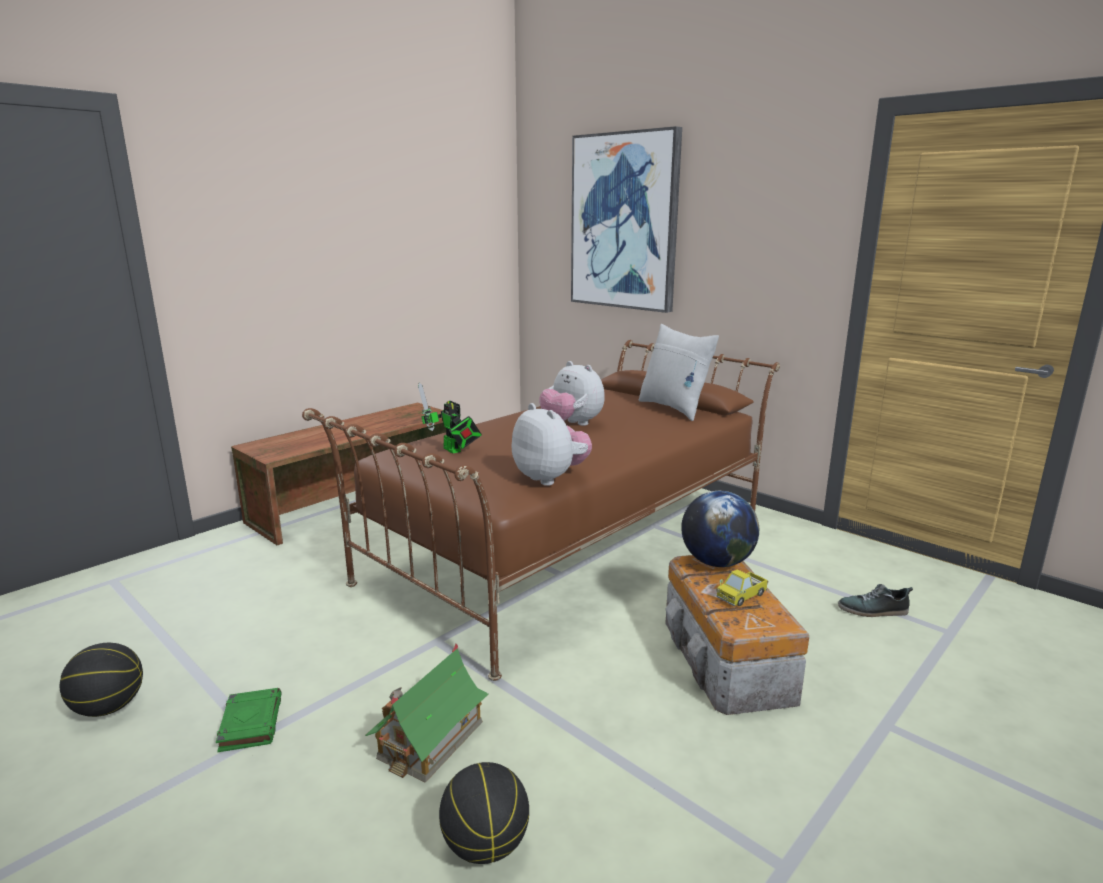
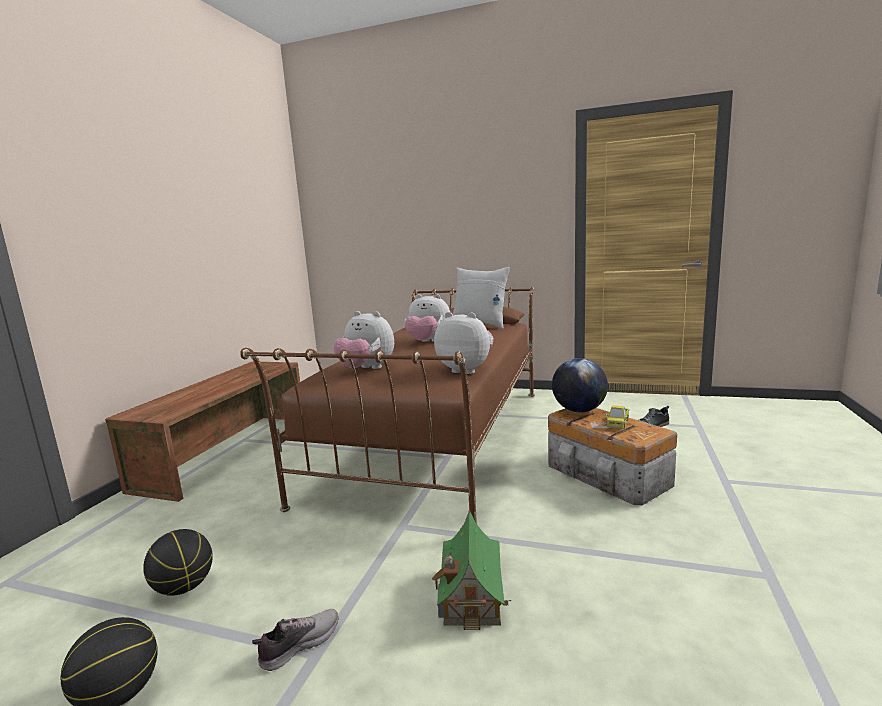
camera: 25 degrees left, 5 degrees down
(250, 723) = (299, 645): green book -> shoe
(453, 451) = (366, 369): toy robot -> plush toy
(485, 846) = (592, 648): basketball -> basketball (184, 587)
(624, 222) = (398, 205): picture -> none

